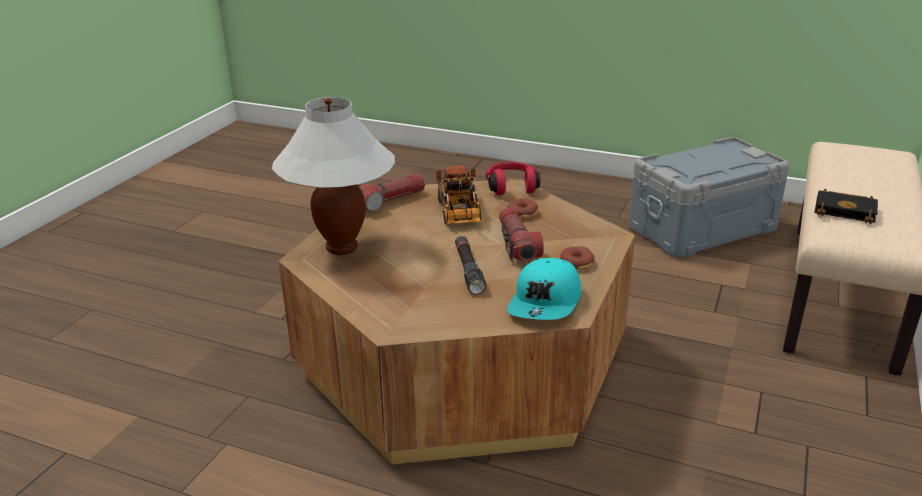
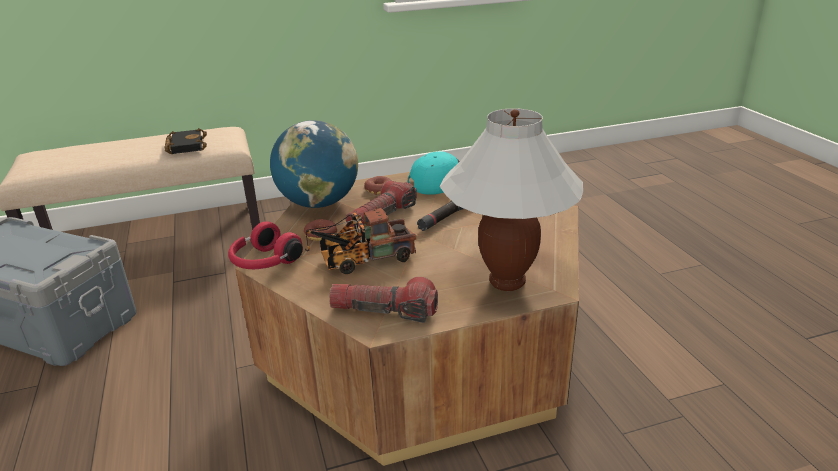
camera: 130 degrees left, 0 degrees up
(459, 214) = (362, 260): toy truck -> toy truck turned 150 degrees counterclockwise
(586, 229) = (318, 203): none -> globe

